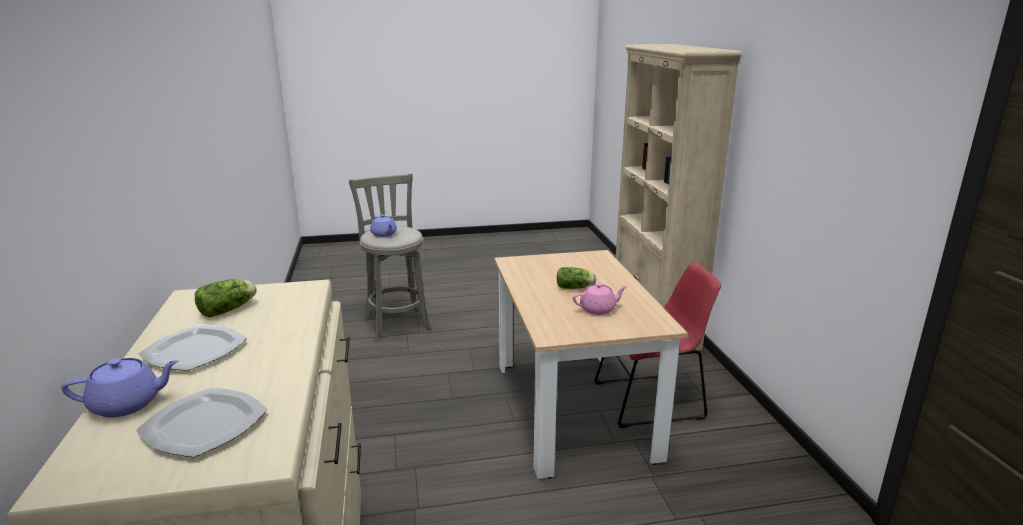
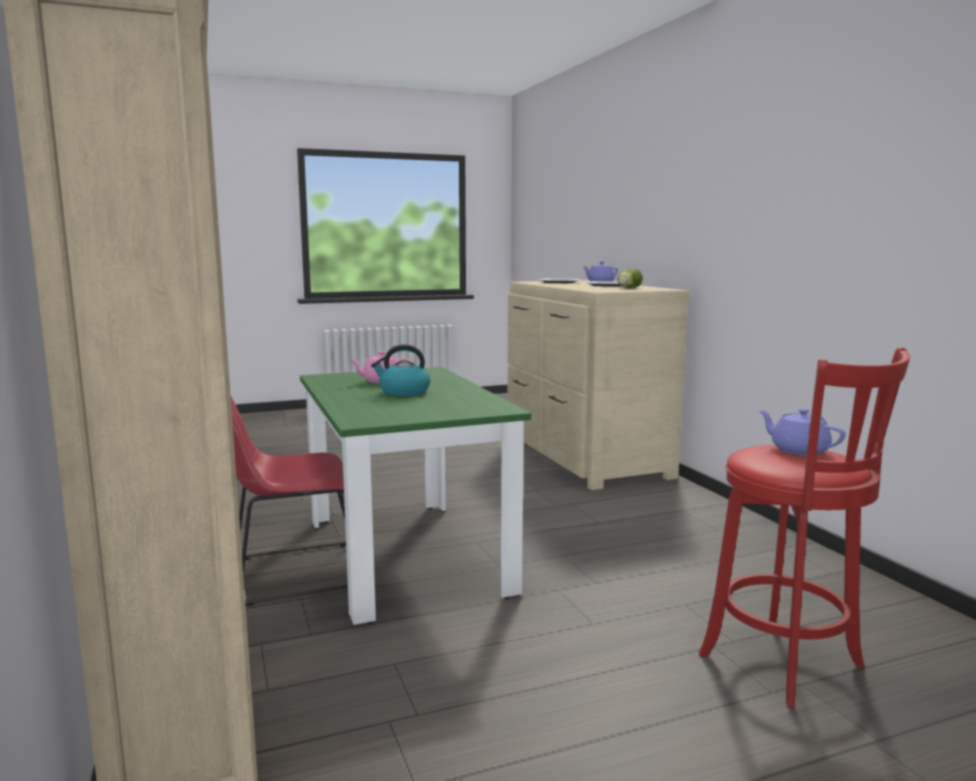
camera: 170 degrees right, 10 degrees down
(396, 323) = (788, 665): grey stool -> red stool
(573, 409) = (405, 555): beige dining table -> green dining table
(576, 288) = (403, 392): lettuce -> kettle

